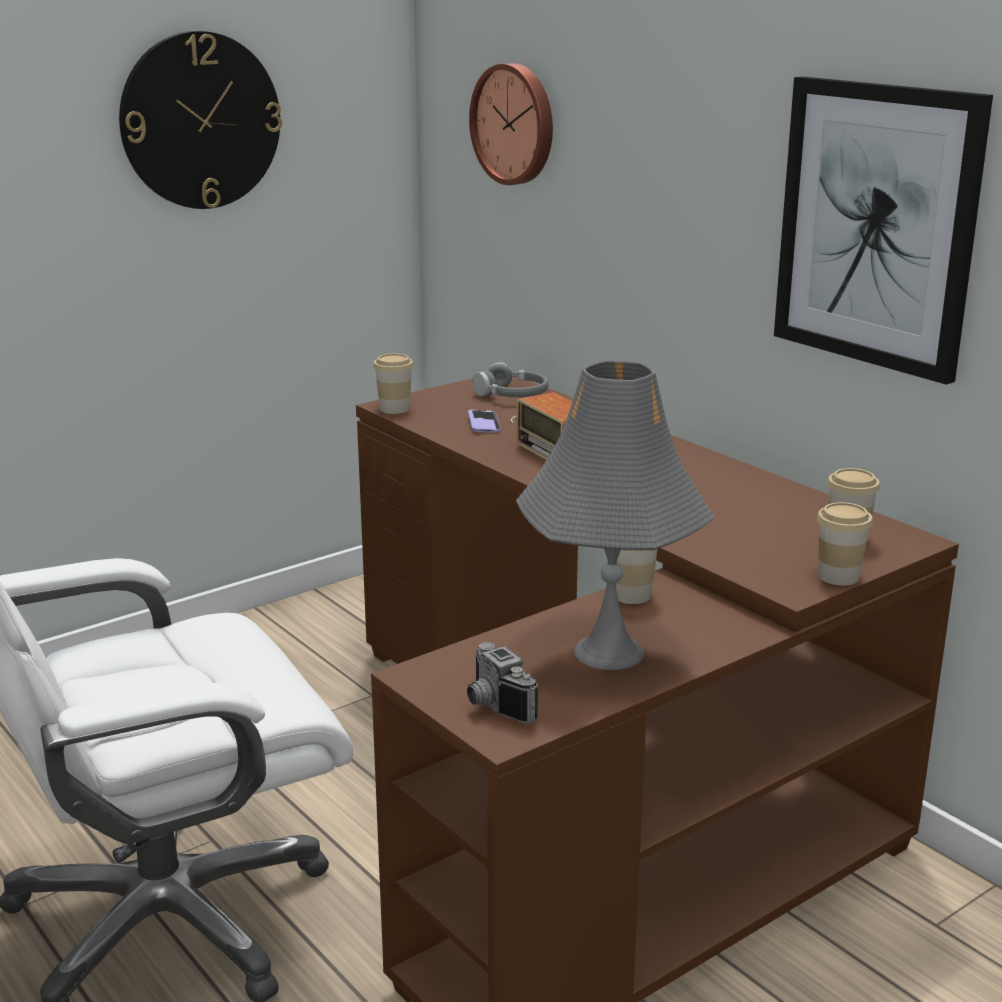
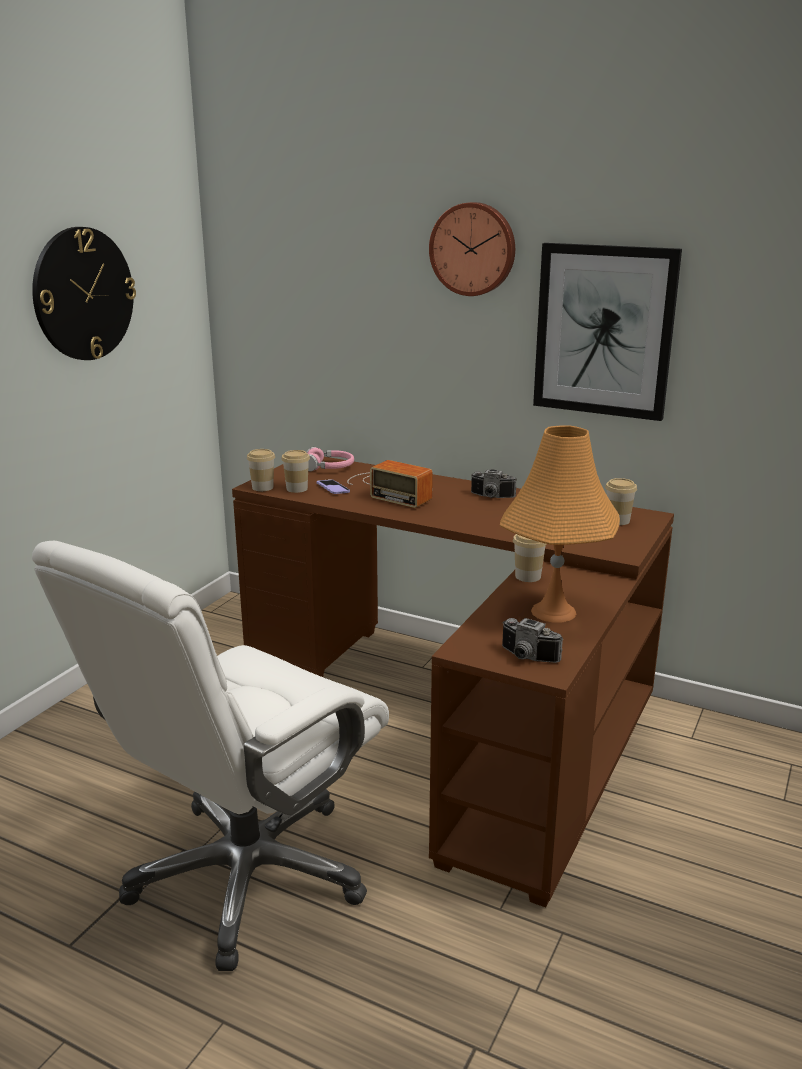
camera: 25 degrees left, 0 degrees up
(512, 395) = (329, 467): grey headphones -> pink headphones
(515, 124) = (304, 283): wall clock -> wall clock (473, 249)
(609, 652) = (553, 611): grey table lamp -> orange table lamp
(691, 471) = (491, 497): none -> camera
(838, 576) = (637, 542): cup -> cup (297, 489)

